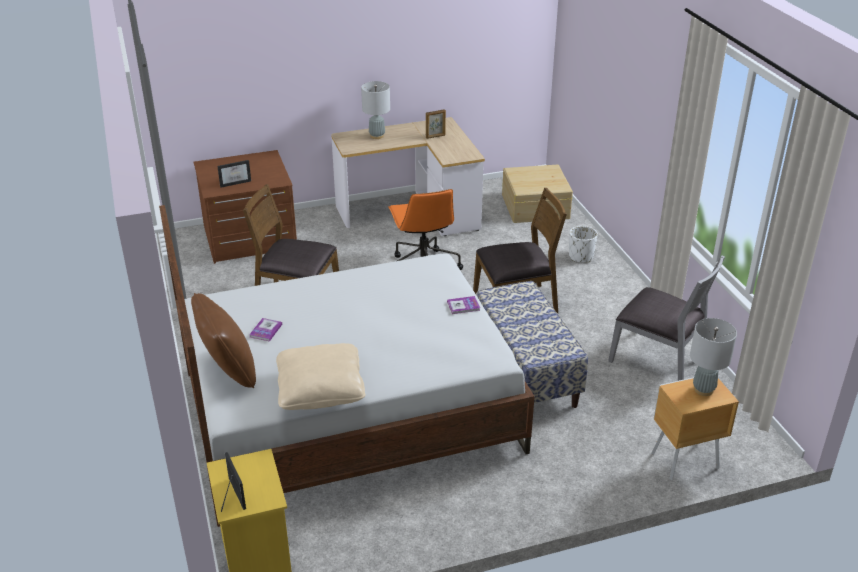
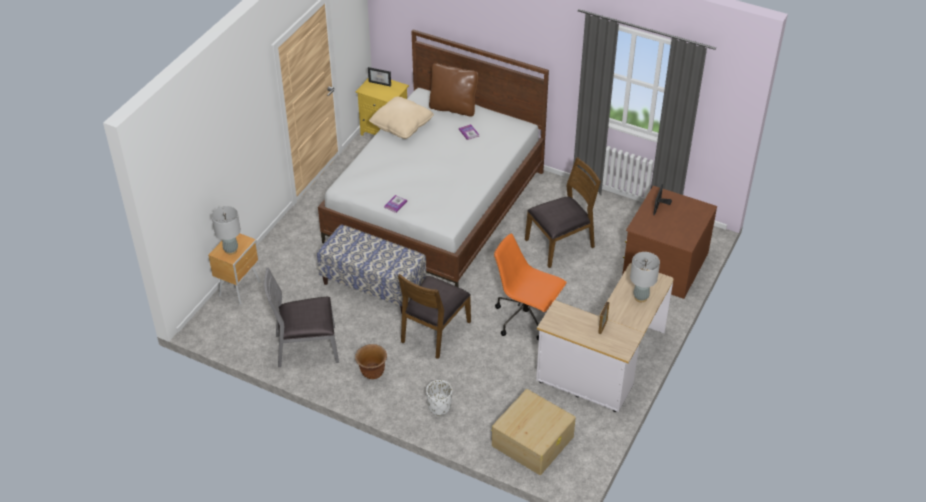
camera: 135 degrees right, 10 degrees up
(612, 306) = (372, 372): none -> brown planter

